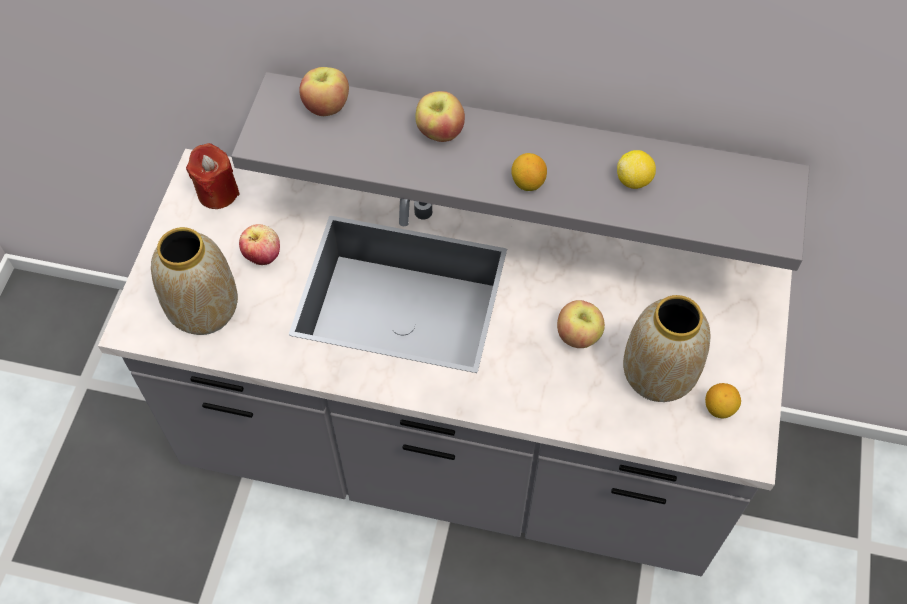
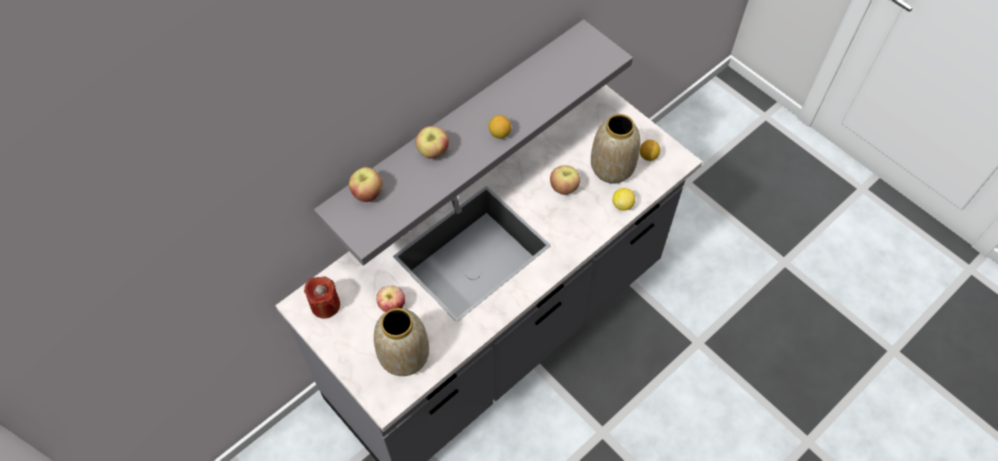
camera: 55 degrees left, 0 degrees up
(634, 181) = (535, 90): lemon -> lemon (622, 204)

